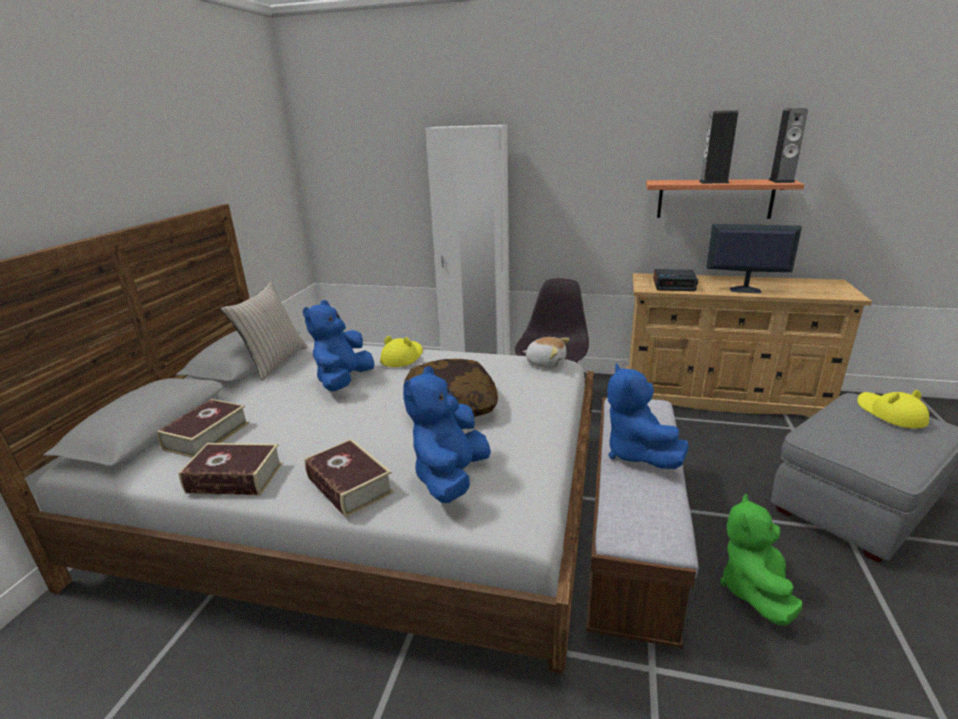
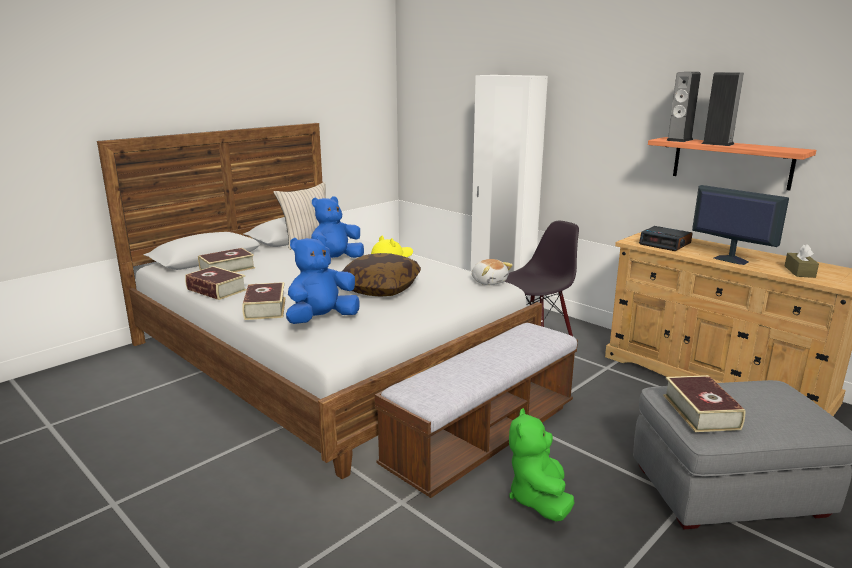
camera: 30 degrees right, 5 degrees down
(637, 453) = (488, 356): blue plush toy -> none
(754, 590) = (538, 499): green plush toy -> green plush toy turned 45 degrees counterclockwise
(781, 181) = (791, 149): speaker -> speaker (679, 140)
(805, 290) = (799, 271): none -> brown tissue box
(867, 448) = (700, 411): none -> book
(890, 413) = (780, 400): yellow hat -> none

